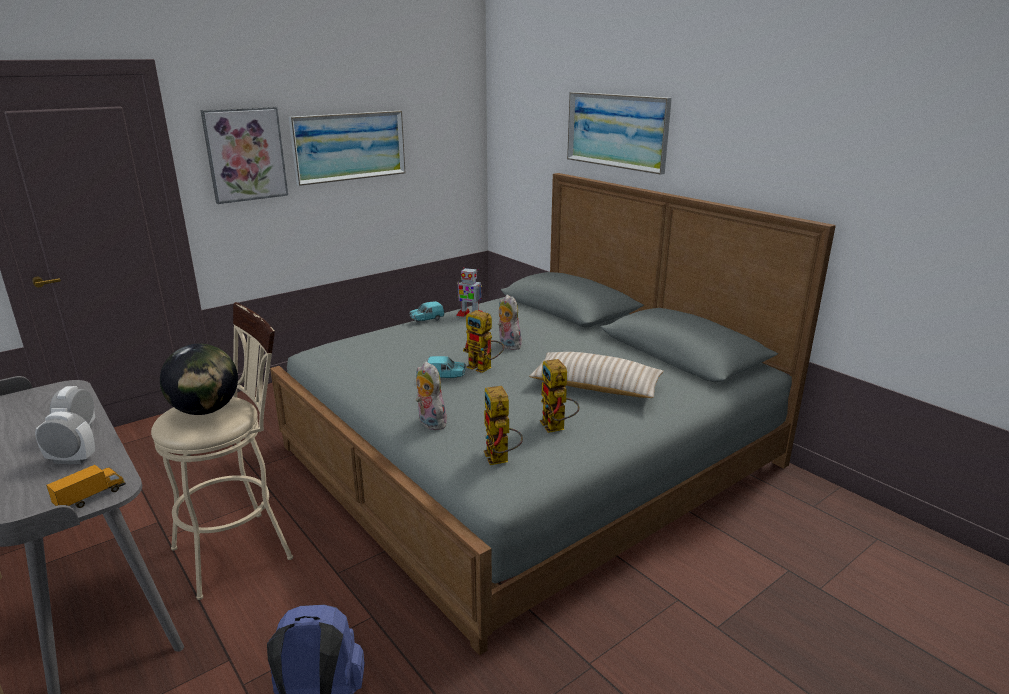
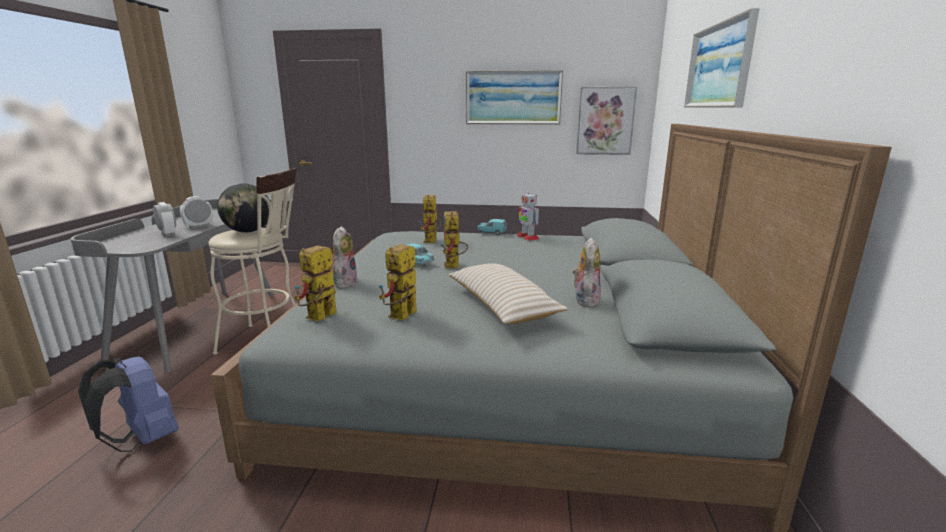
camera: 45 degrees right, 5 degrees down
(91, 498) = (129, 248): toy truck -> none
(245, 154) = (431, 97): picture -> picture (605, 121)
(398, 349) = (431, 242): none -> toy robot
(507, 345) = (506, 260): plush toy -> plush toy (585, 300)

